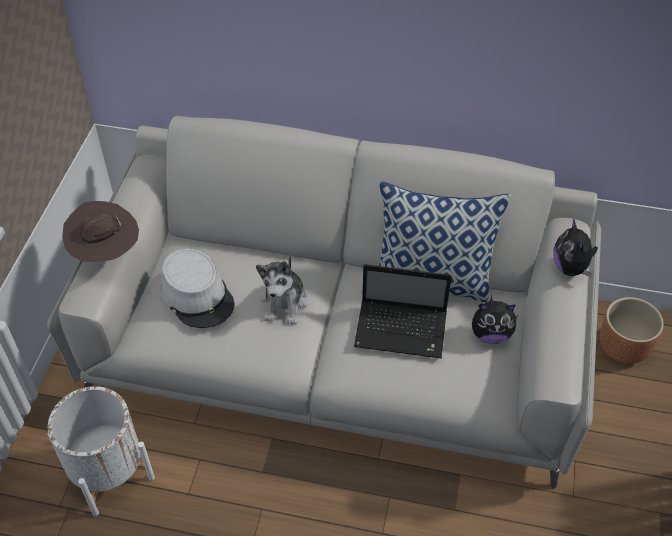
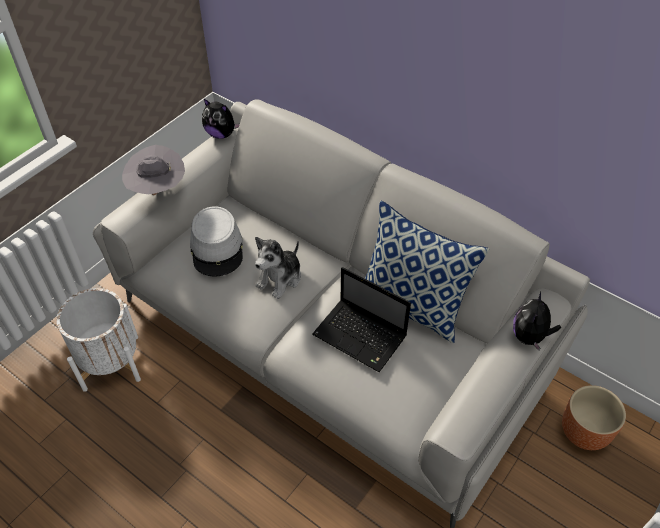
camera: 25 degrees right, 0 degrees up
(106, 253) = (157, 190): brown hat -> grey hat
(491, 334) = (436, 369): plush toy -> plush toy (221, 134)

